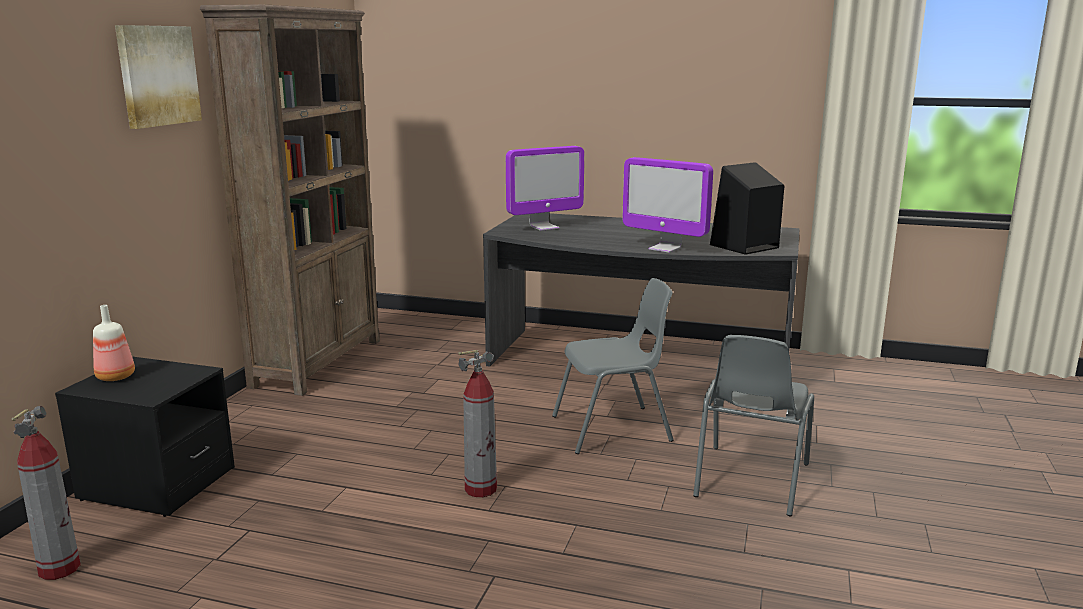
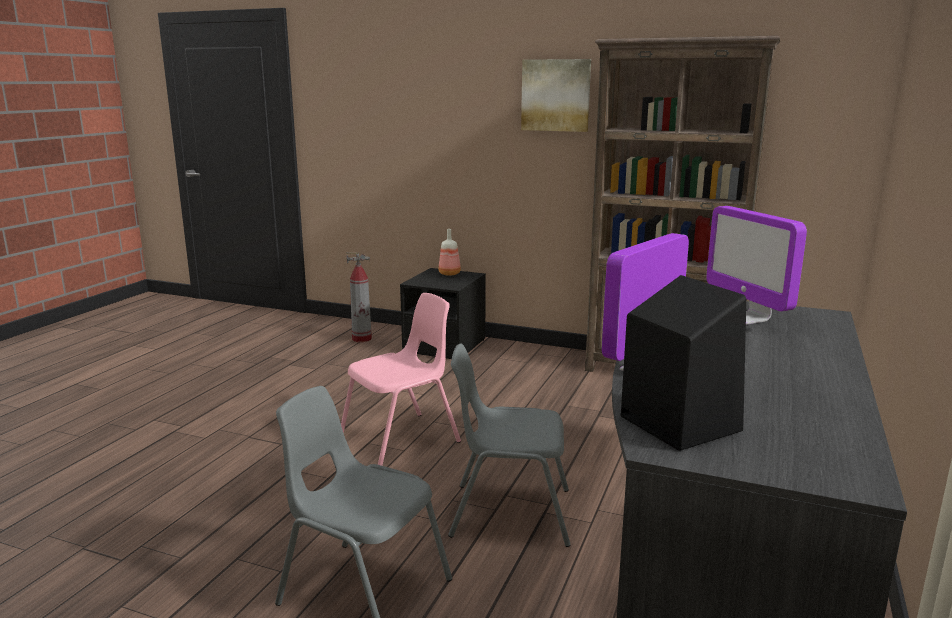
camera: 95 degrees right, 0 degrees up
(481, 489) = (402, 440): fire extinguisher -> pink chair
(613, 429) = (509, 513): grey chair -> grey chair turned 105 degrees clockwise

